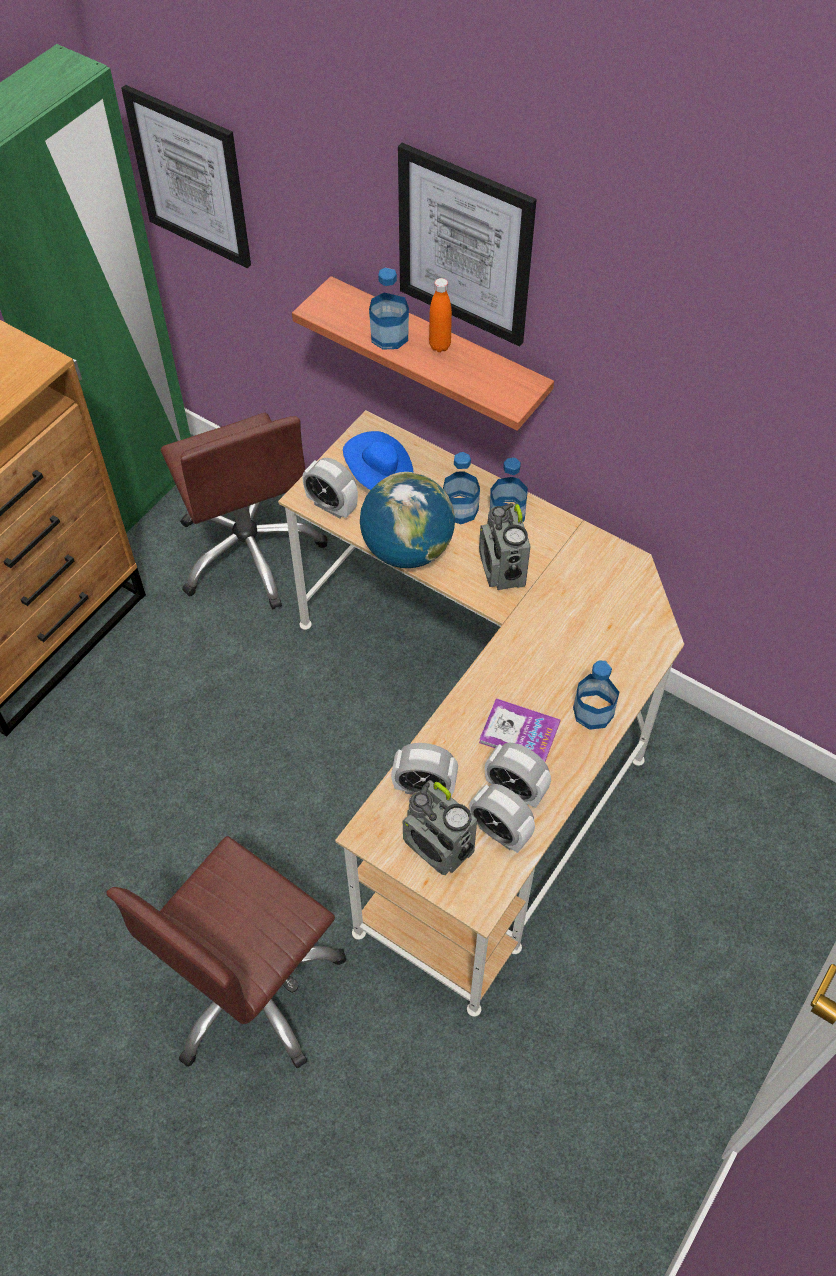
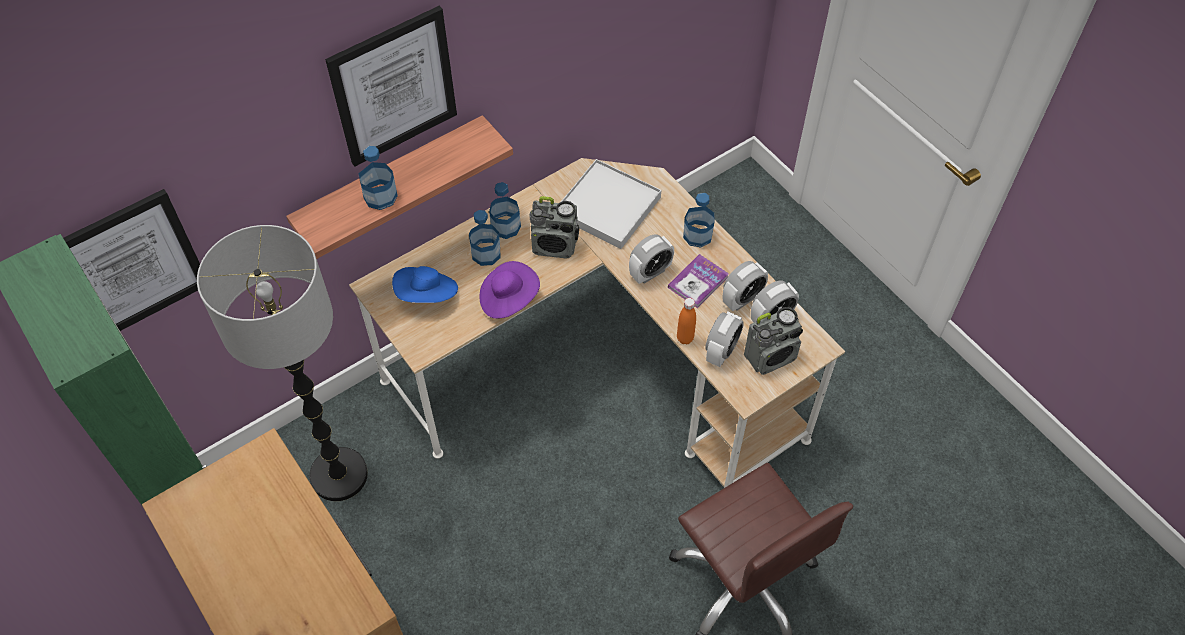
camera: 70 degrees left, 0 degrees up
(249, 551) = (339, 475): brown office chair -> floor lamp
(331, 506) = (439, 336): alarm clock -> alarm clock (650, 273)
(407, 550) = (508, 299): globe -> purple hat
(439, 346) = (409, 169): orange bottle -> orange bottle (685, 338)
(588, 603) = (607, 207): none -> white tray

